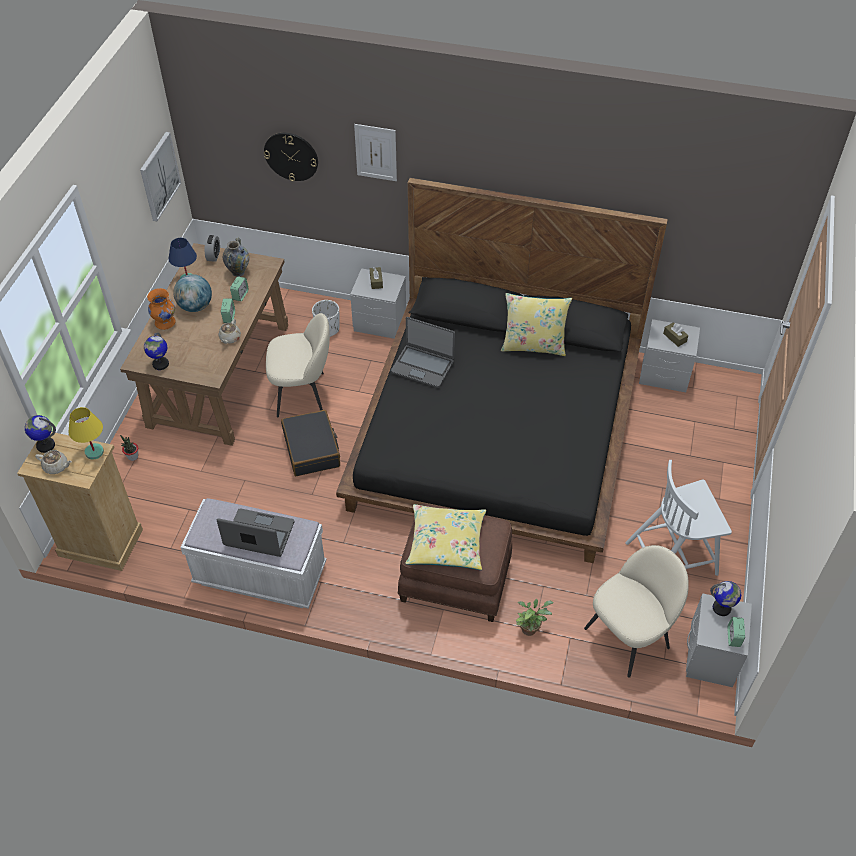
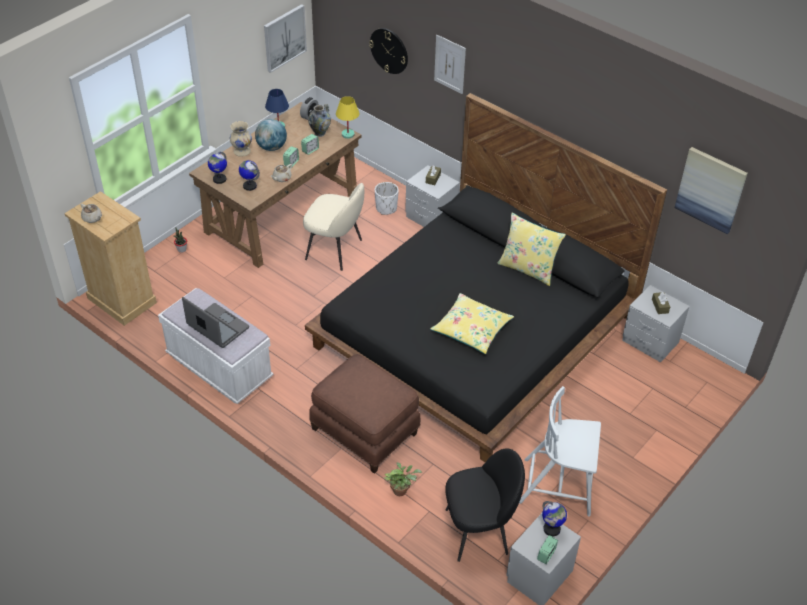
camera: 25 degrees right, 5 degrees down
(45, 445) = (95, 201): globe -> globe (249, 186)
(95, 452) = (124, 218): yellow table lamp -> yellow table lamp (348, 134)
(165, 323) = (242, 152): orange vase -> beige vase
(312, 449) = (316, 292): black suitcase -> none
(422, 366) = (424, 253): laptop -> none
(446, 543) = (355, 388): yellow pillow -> yellow pillow (471, 329)
(628, 636) = (479, 531): beige chair -> black chair
(717, 206) = (711, 189): none -> picture

